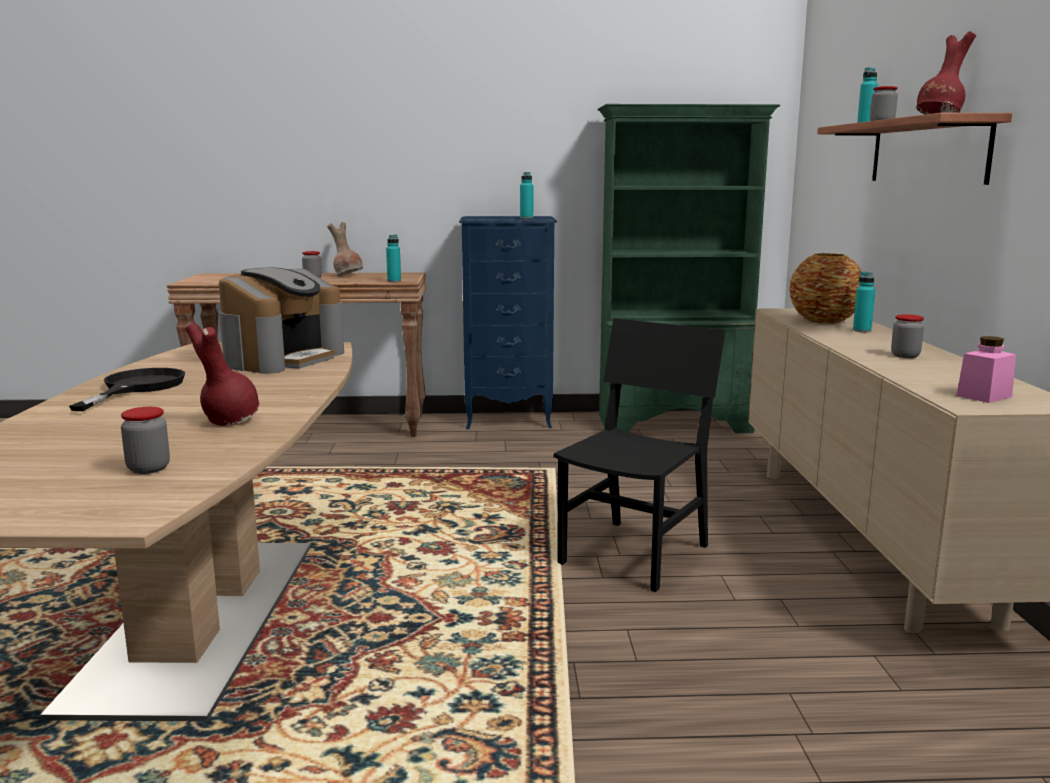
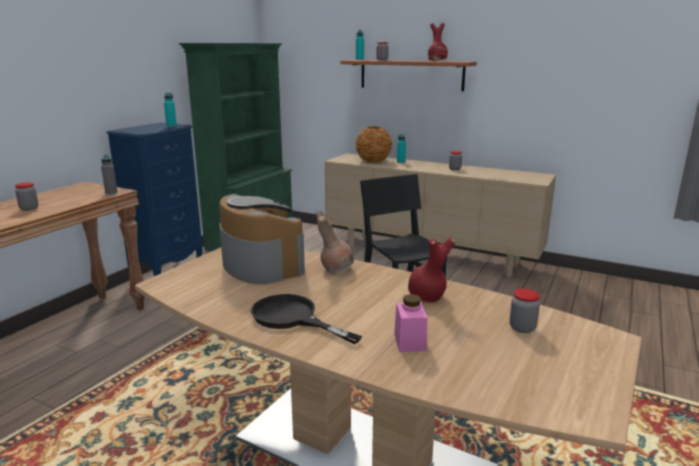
camera: 60 degrees left, 5 degrees up
(348, 275) = (43, 198): brown vase -> brown vase (335, 269)
(394, 281) = (111, 193): turquoise bottle -> grey bottle
(984, 396) = (526, 177): pink jar -> pink jar (410, 342)

